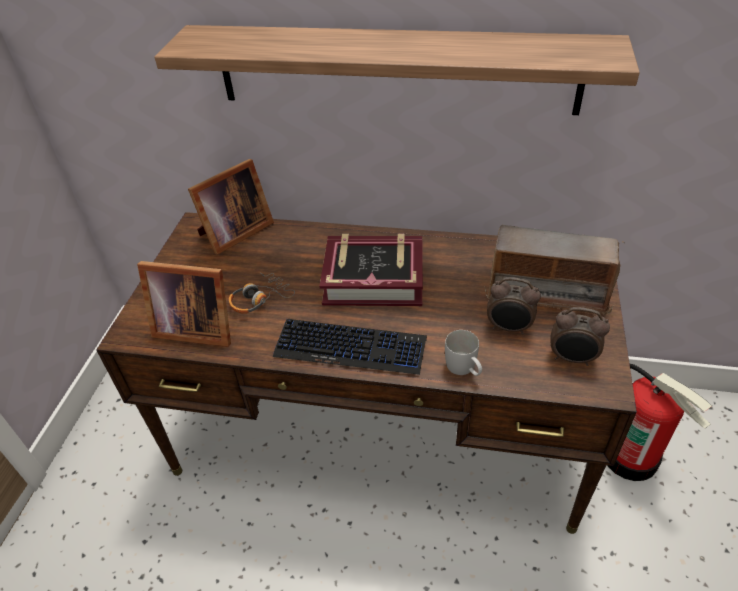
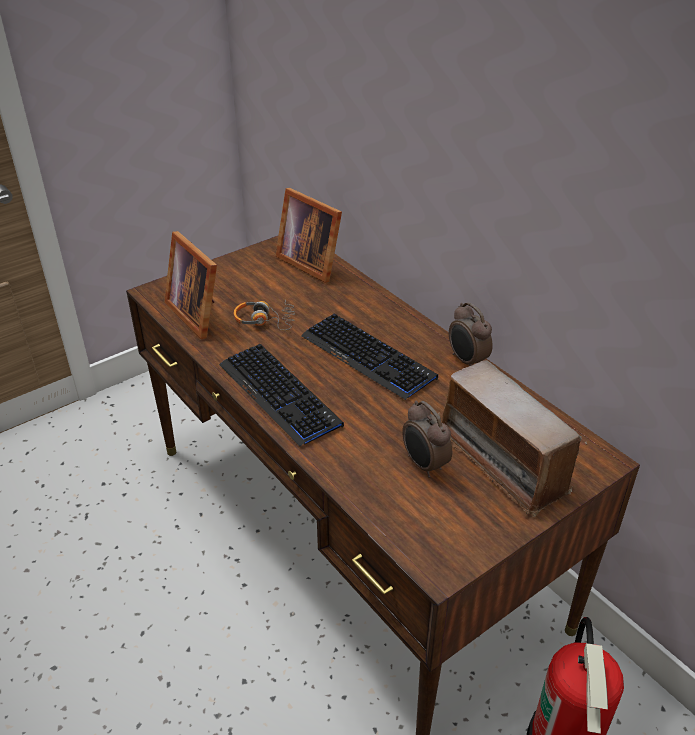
camera: 40 degrees right, 5 degrees down
(233, 233) = (310, 262): picture frame -> picture frame turned 45 degrees clockwise
(374, 278) = (368, 357): book -> keyboard
(395, 69) = (469, 155): shelf -> none
(464, 369) = (341, 468): white mug -> none
(572, 358) = (443, 525): alarm clock -> alarm clock (466, 361)

